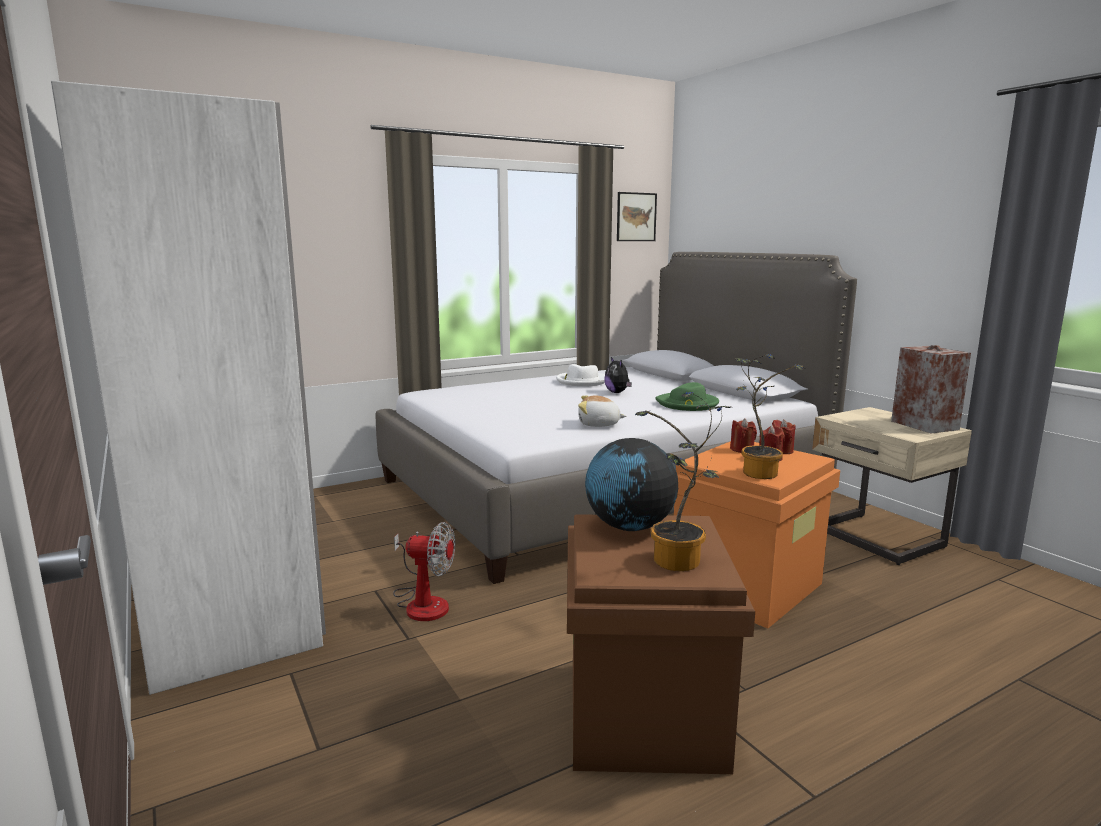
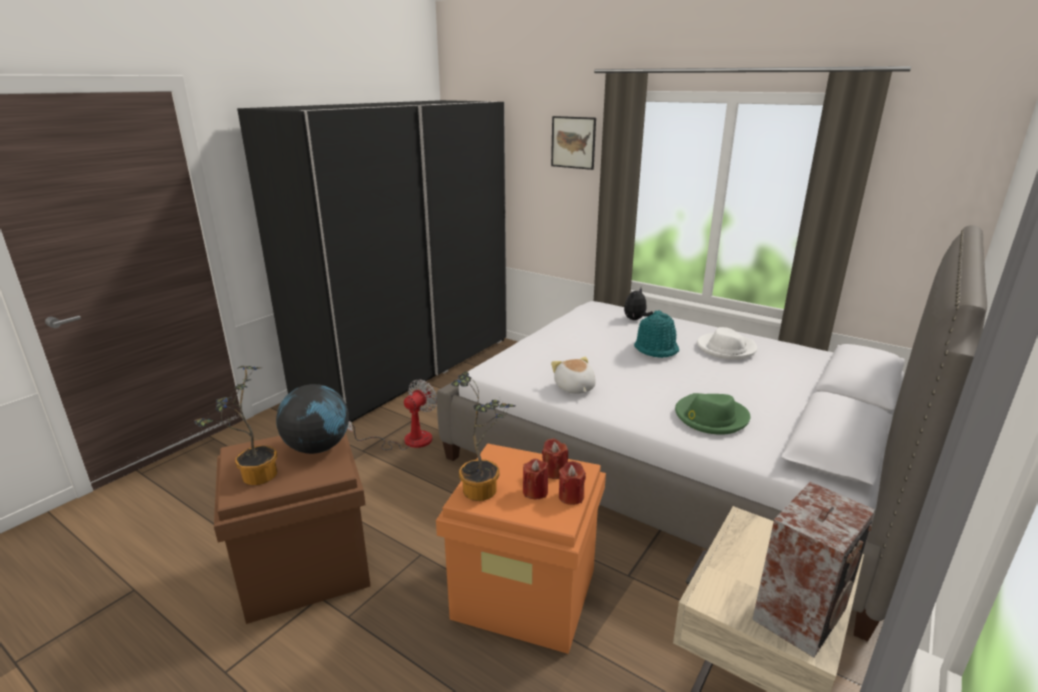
camera: 65 degrees right, 10 degrees up
(218, 570) = (409, 368): white wardrobe -> black wardrobe
(422, 602) = (407, 440): fan -> fan turned 135 degrees counterclockwise
(556, 393) = (656, 348): none -> turquoise hat
(617, 392) = (708, 373): plush toy -> plush toy (635, 319)
(636, 217) = (935, 165): picture -> picture (573, 142)

